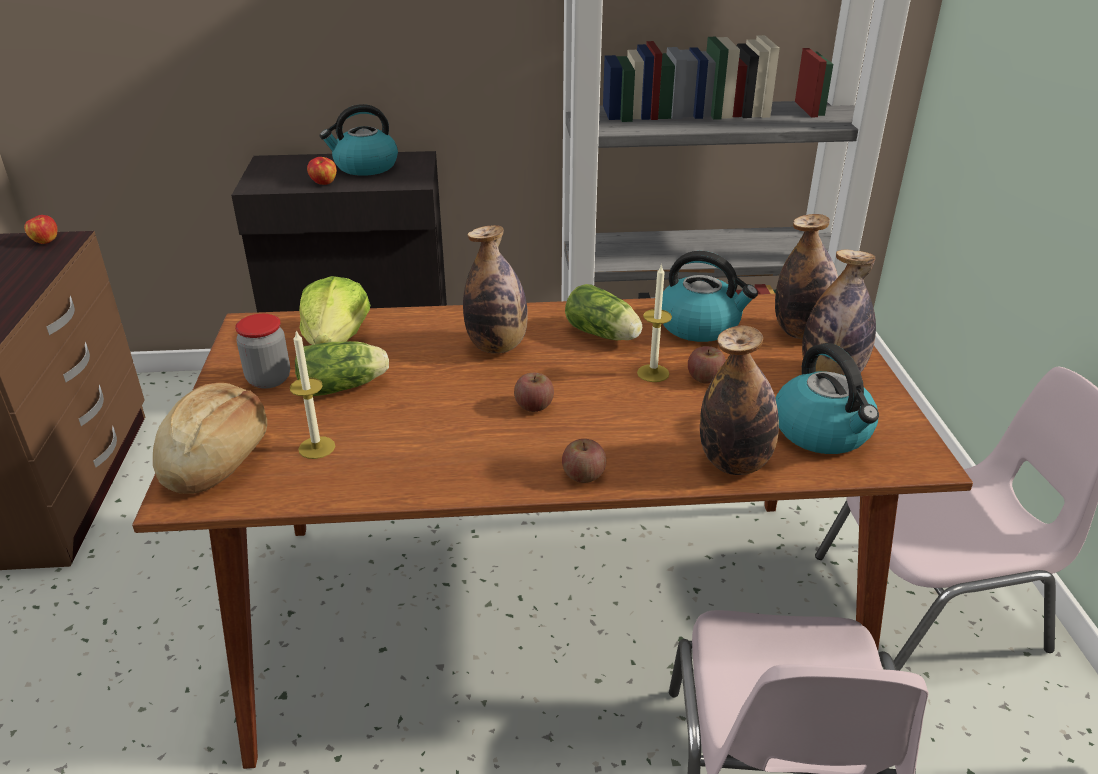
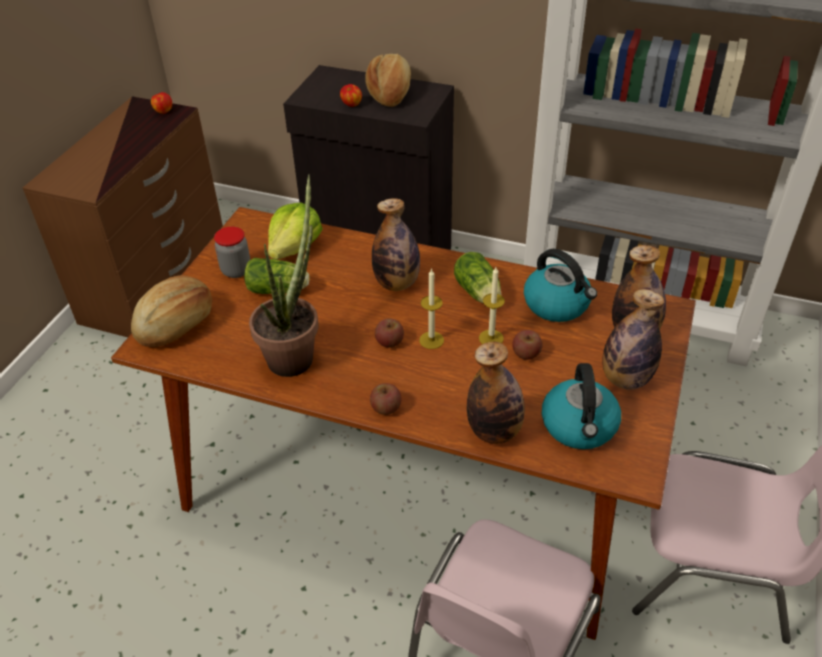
camera: 25 degrees right, 10 degrees up
(316, 447) = (236, 334): candle -> candle (431, 340)
(365, 167) = (390, 93): kettle -> bread
(417, 448) = (295, 353): none -> potted plant

